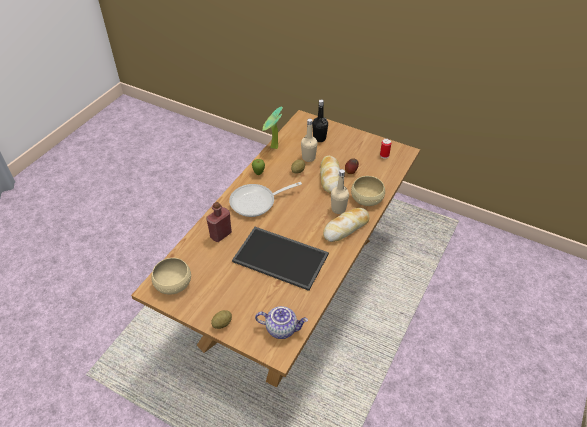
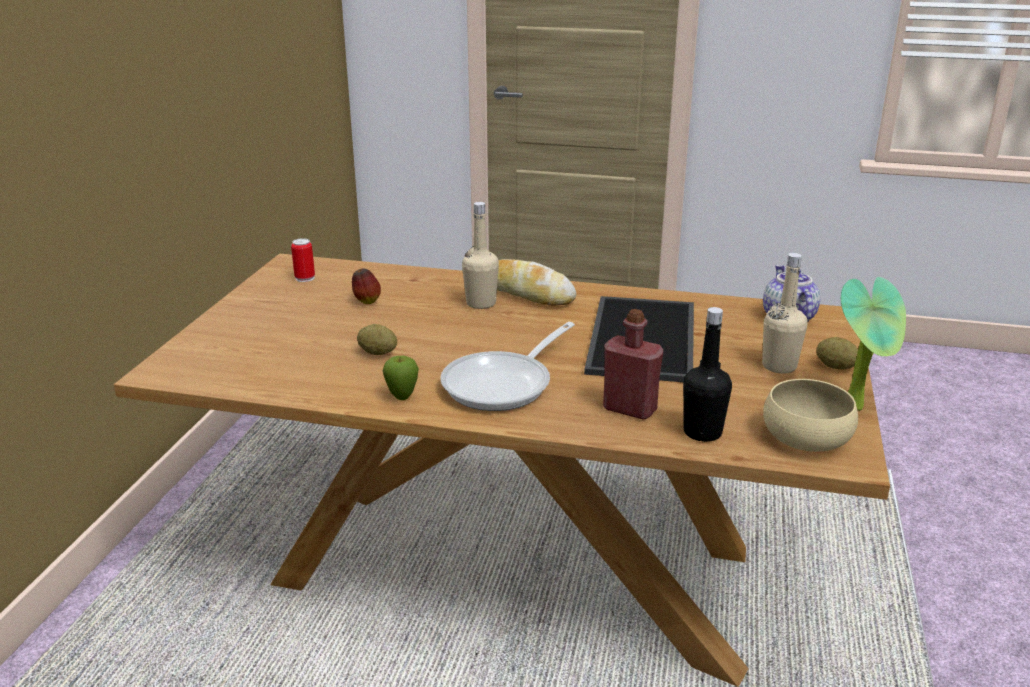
camera: 105 degrees left, 20 degrees down
(257, 202) = (504, 384): frying pan -> frying pan turned 75 degrees clockwise
(273, 148) = (295, 394): potted plant -> potted plant (858, 406)
(308, 158) = (326, 347): beige bottle -> beige bottle (779, 366)
(319, 138) = (249, 343): black bottle -> black bottle (702, 432)
(330, 177) = (389, 319): bread -> none
(367, 198) = (439, 283): beige bowl -> none

